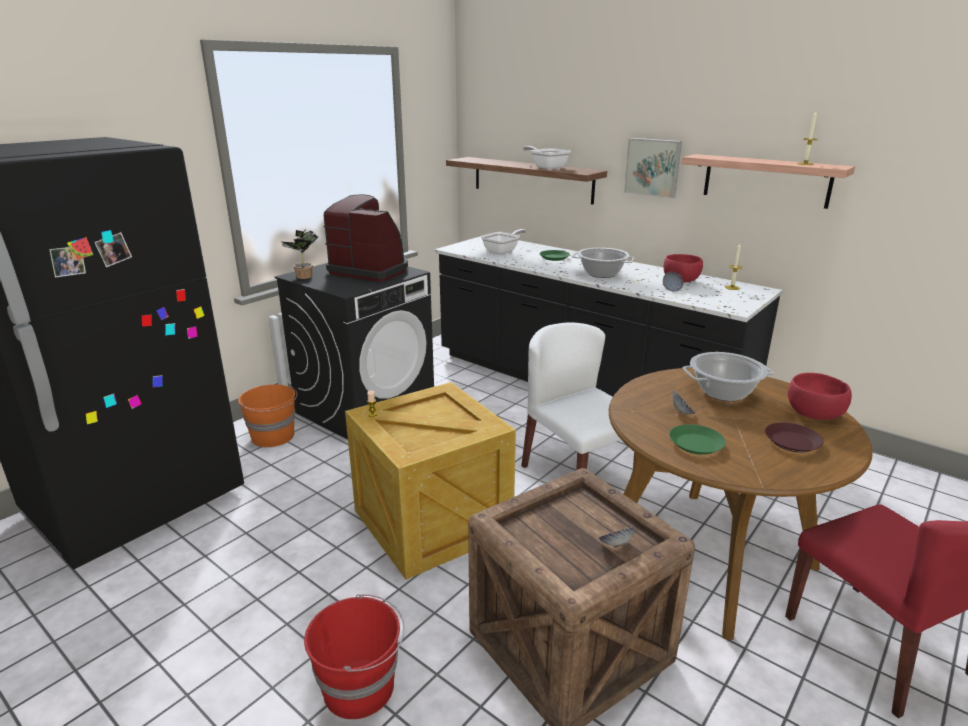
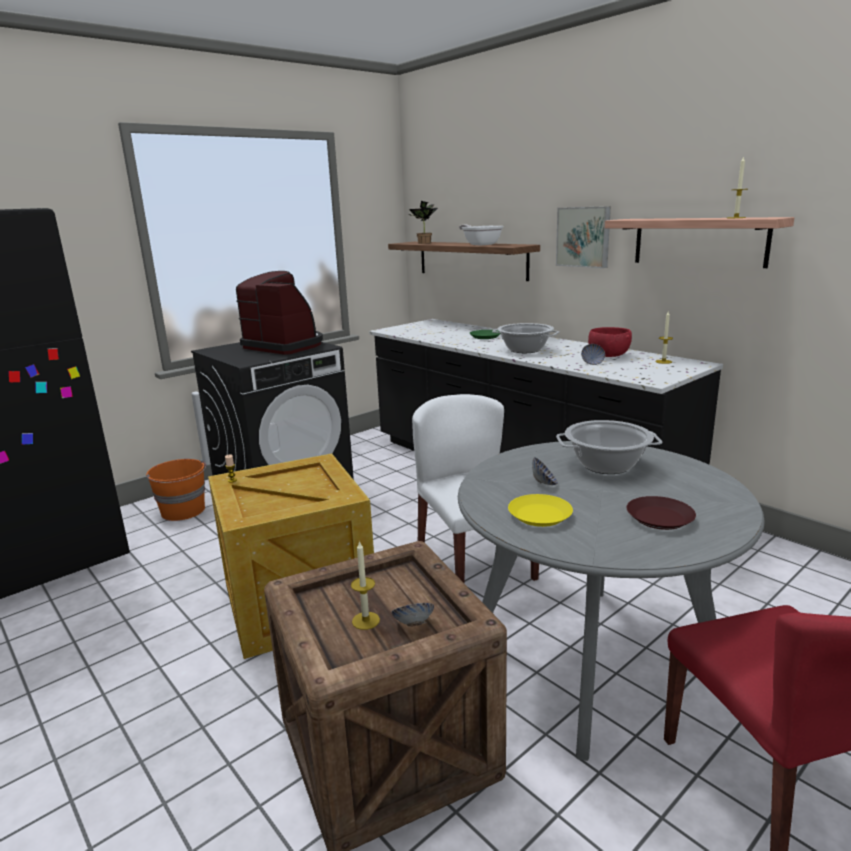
camera: 10 degrees right, 5 degrees down
(304, 277) = (216, 351): potted plant -> potted plant (424, 243)
(360, 687) = (143, 769): red bucket -> none
(503, 251) = (436, 332): frying pan -> none
(574, 544) = (366, 620): none -> candle
(696, 444) = (539, 516): green plate -> yellow plate
(708, 556) = (592, 661): brown dining table -> grey dining table
(814, 414) = (705, 490): red bowl -> none

